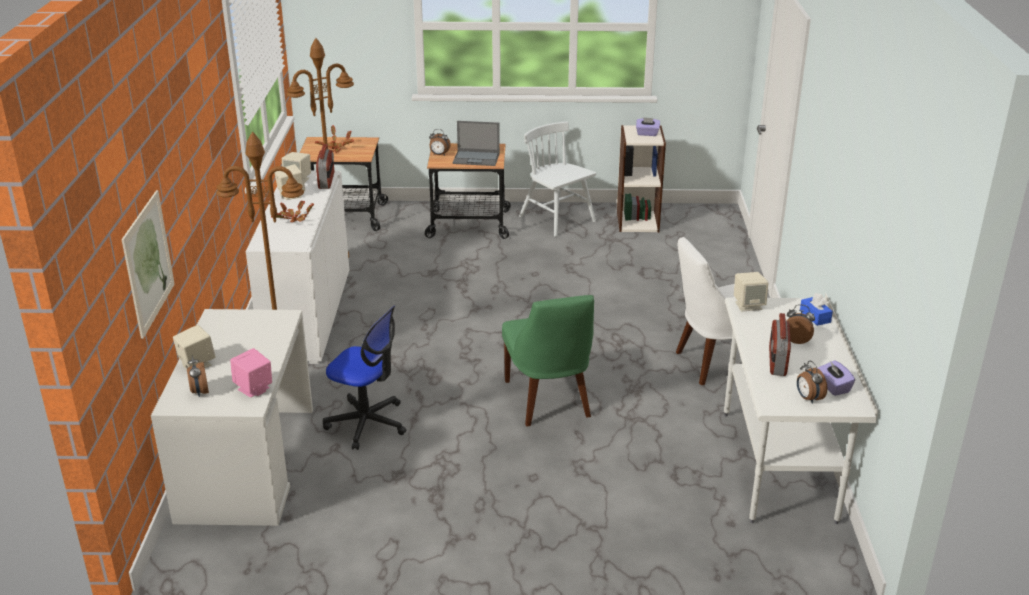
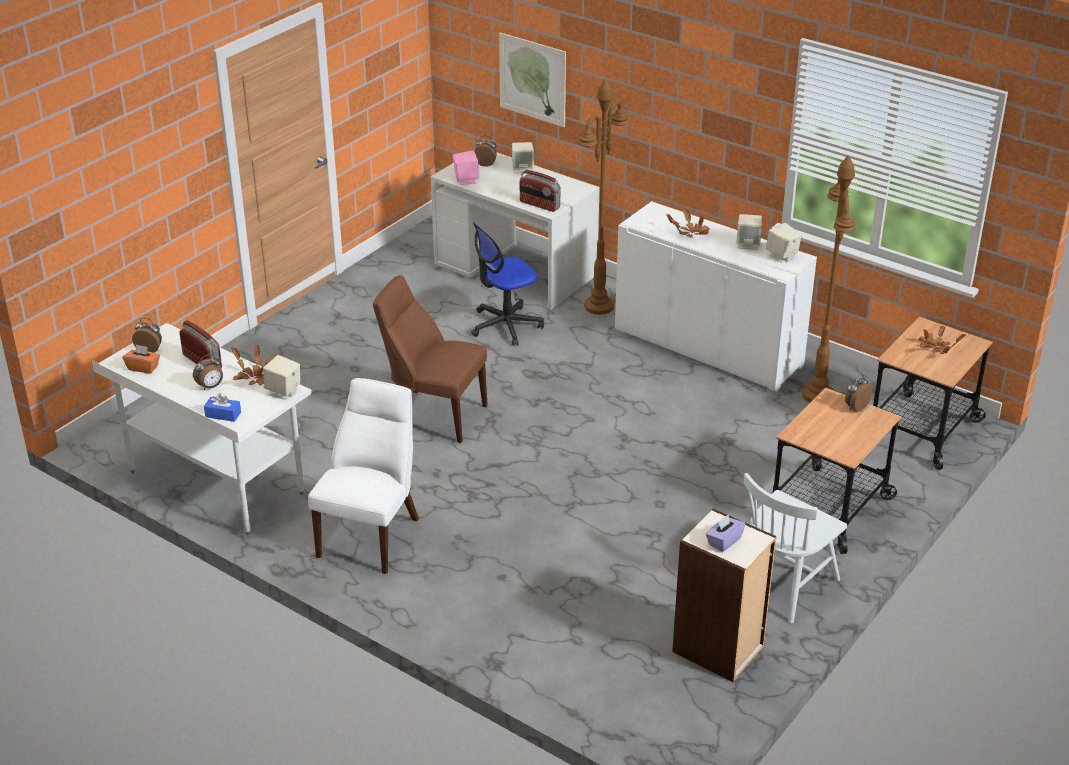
camera: 125 degrees right, 5 degrees up
(326, 181) = (765, 269): radio -> radio (539, 205)
(477, 158) = (821, 428): laptop -> none
(548, 401) = (433, 414): green chair -> brown chair
(557, 219) = (783, 583): white chair -> white chair turned 135 degrees clockwise
(752, 327) = (254, 376): none -> potted plant
(833, 387) = (143, 367): purple tissue box -> orange tissue box

